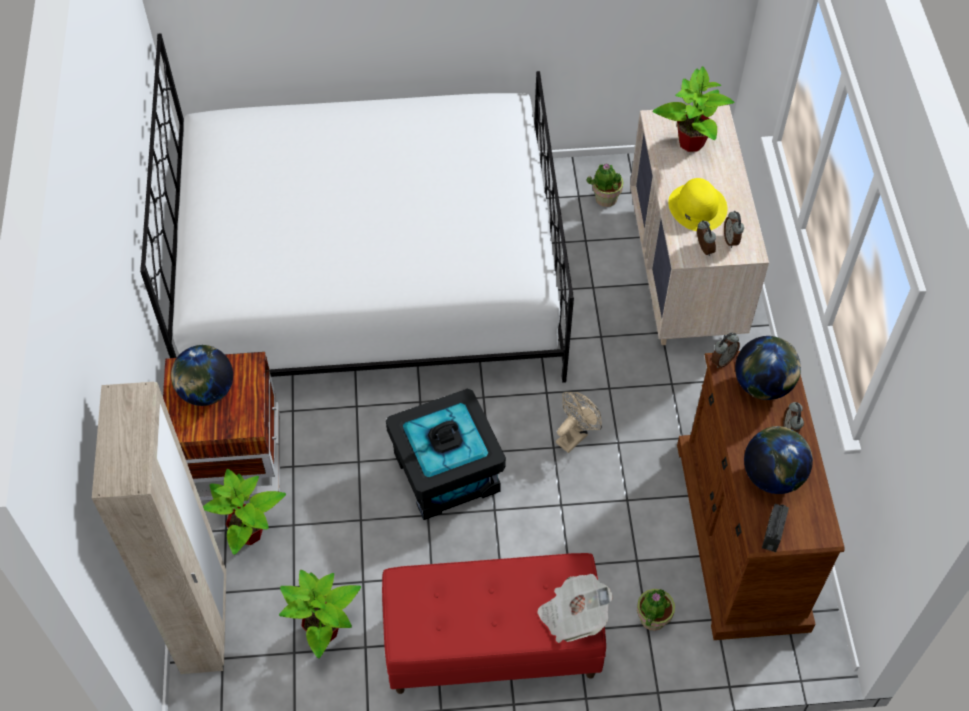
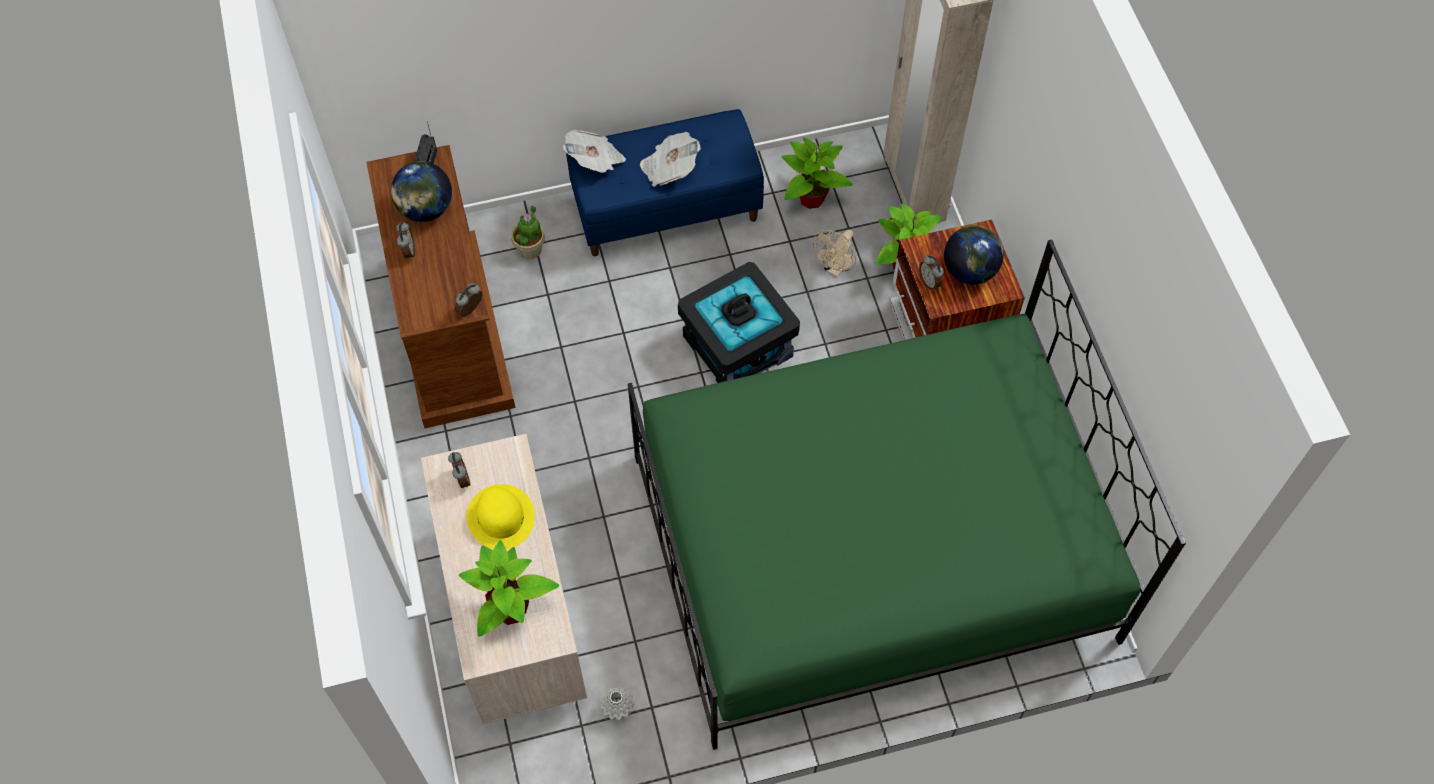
camera: 170 degrees right, 5 degrees up
(370, 279) = (872, 547): white bed -> green bed
(488, 591) = (669, 169): none -> newspaper
(491, 646) = (667, 208): red bench -> blue bench
(575, 435) = (618, 401): beige fan -> beige fan (835, 268)
(605, 198) = (617, 709): potted plant -> grey vase
(703, 249) = (493, 462): alarm clock -> alarm clock (929, 282)
(762, 385) = (432, 291): globe -> none

